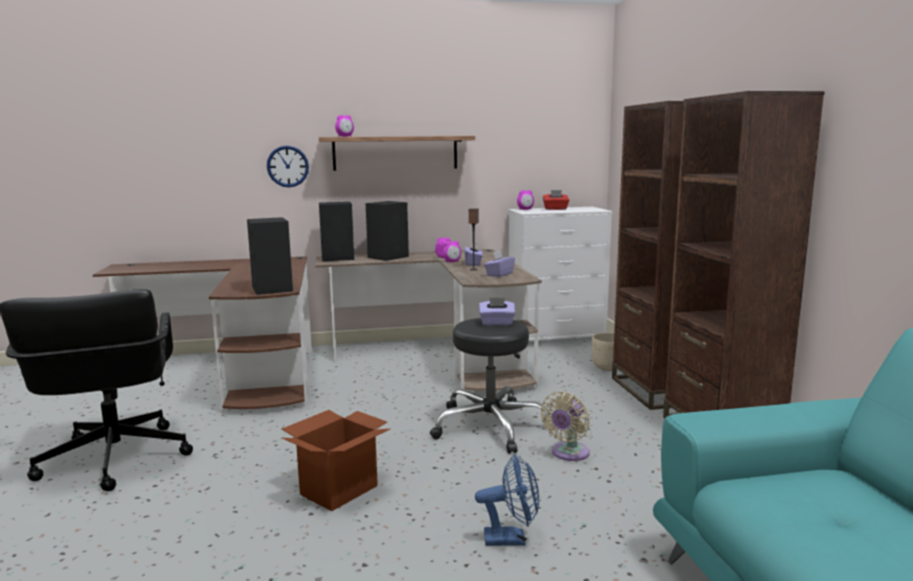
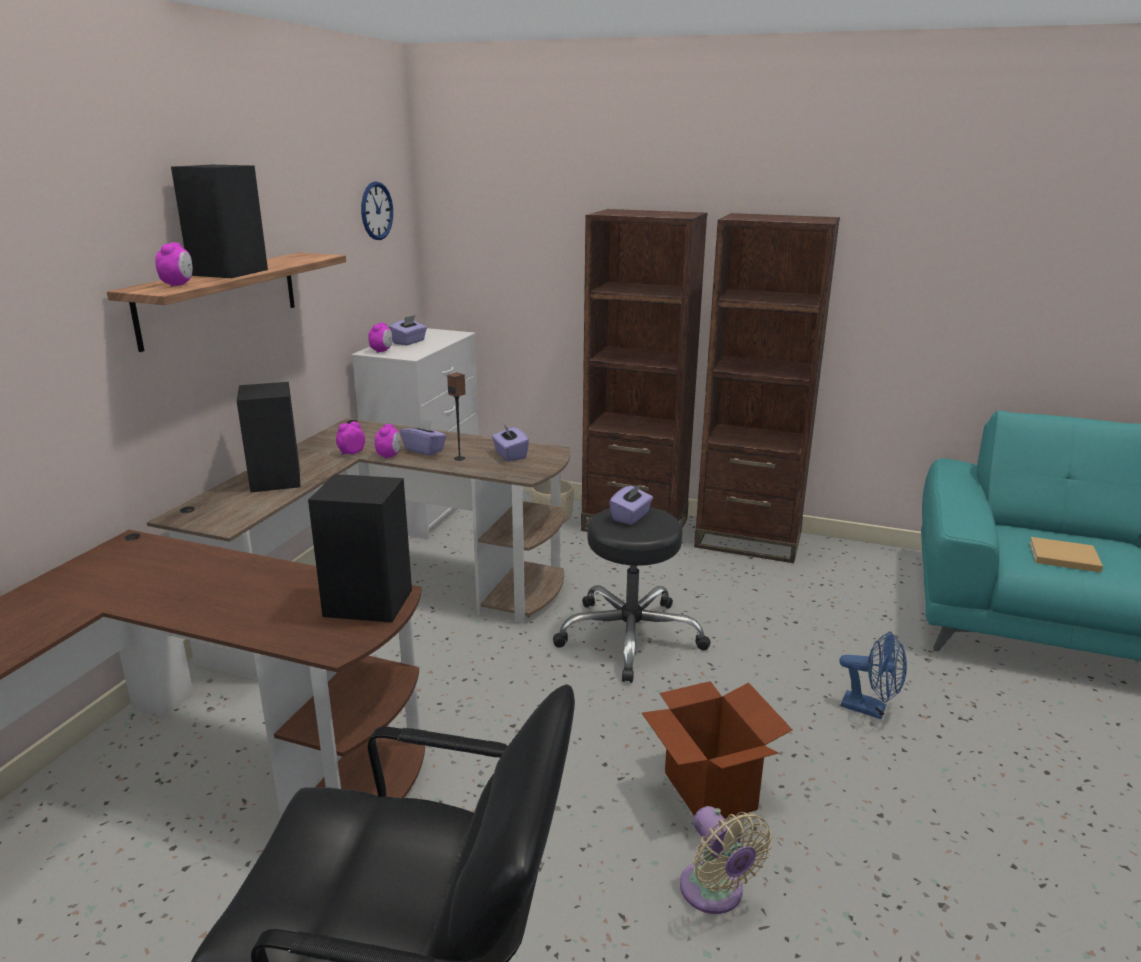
camera: 60 degrees left, 10 degrees up
(288, 166) = (62, 363): wall clock -> wall clock (376, 211)
(338, 258) = (212, 510): black speaker -> black speaker (230, 272)
(511, 539) = (870, 709): blue fan -> blue fan turned 90 degrees clockwise
(555, 209) = (409, 342): red tissue box -> purple tissue box
(568, 454) = (729, 620): beige fan -> beige fan (715, 893)
(811, 509) = (1061, 556): none -> beige book

